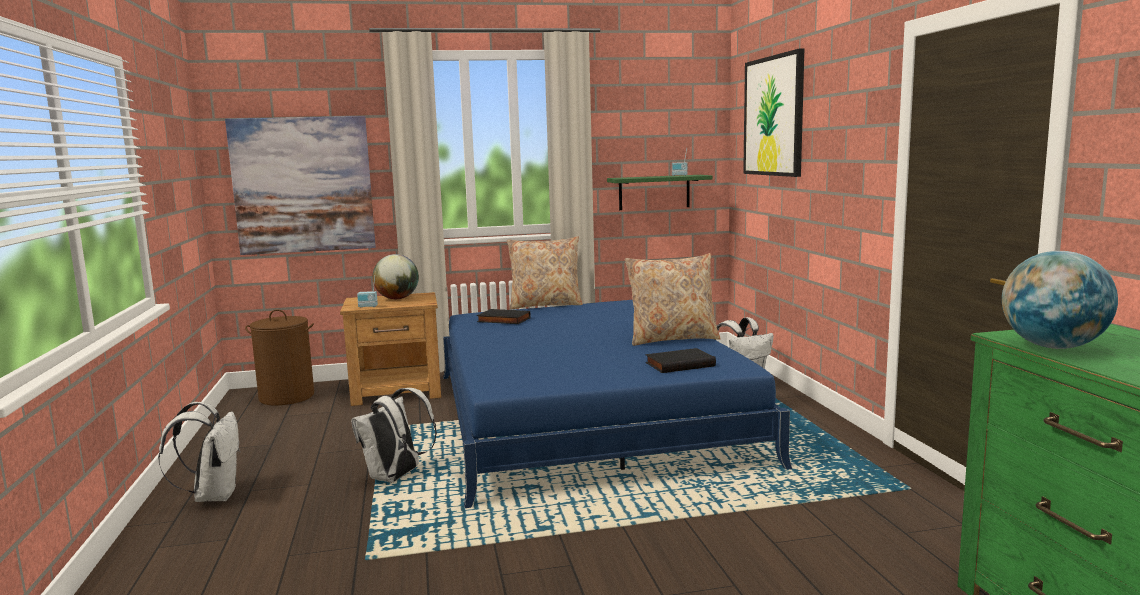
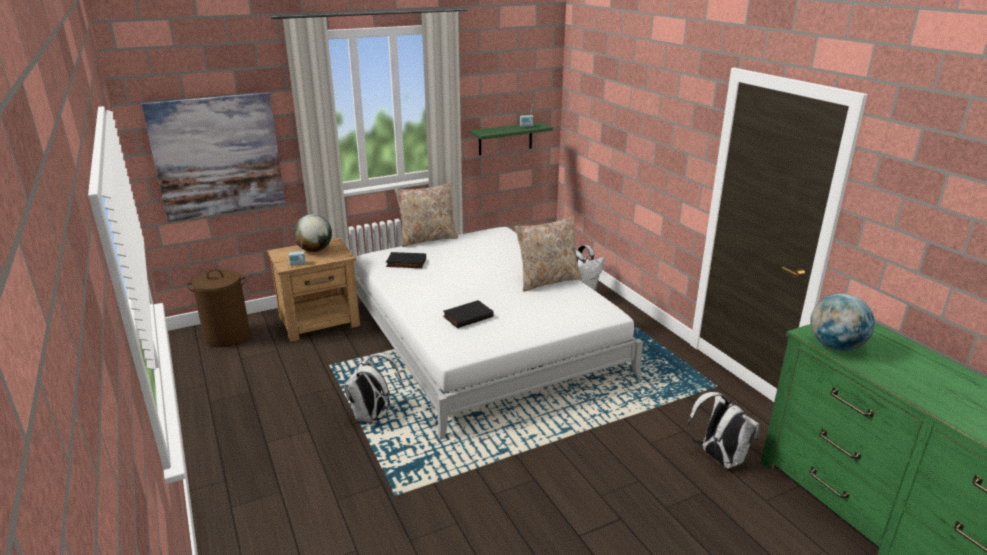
camera: 15 degrees left, 15 degrees up
(213, 496) = (239, 451): white backpack -> white backpack (718, 458)
(585, 415) = (481, 336): blue bed -> white bed
(679, 364) = (567, 313): black book -> black book (467, 316)
(773, 116) = (608, 91): picture -> none

